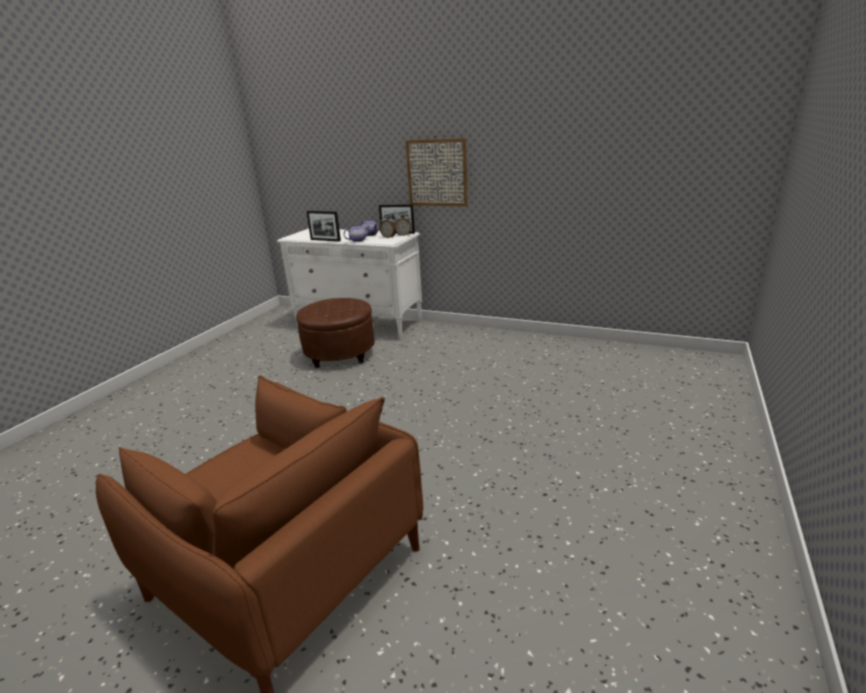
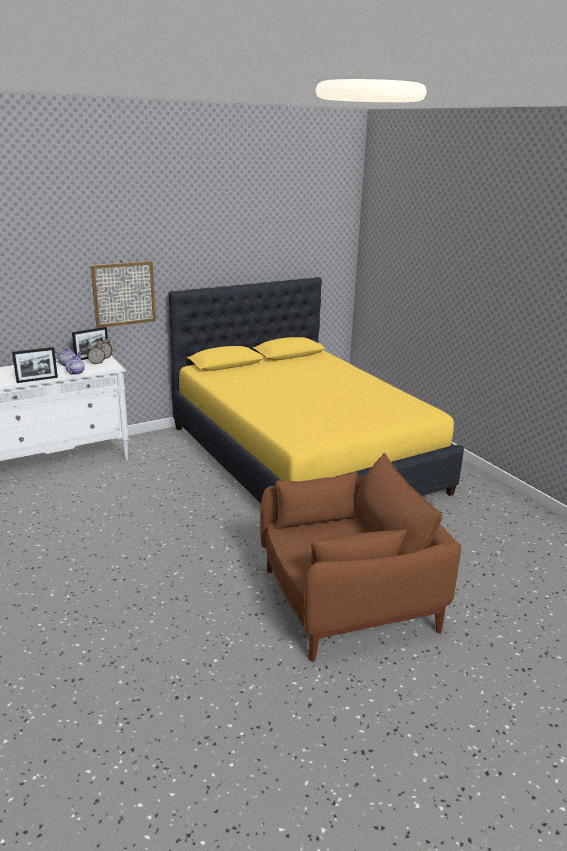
camera: 55 degrees left, 0 degrees up
(340, 355) = (100, 491): brown ottoman -> none
(542, 401) = (302, 458): none -> yellow bed

